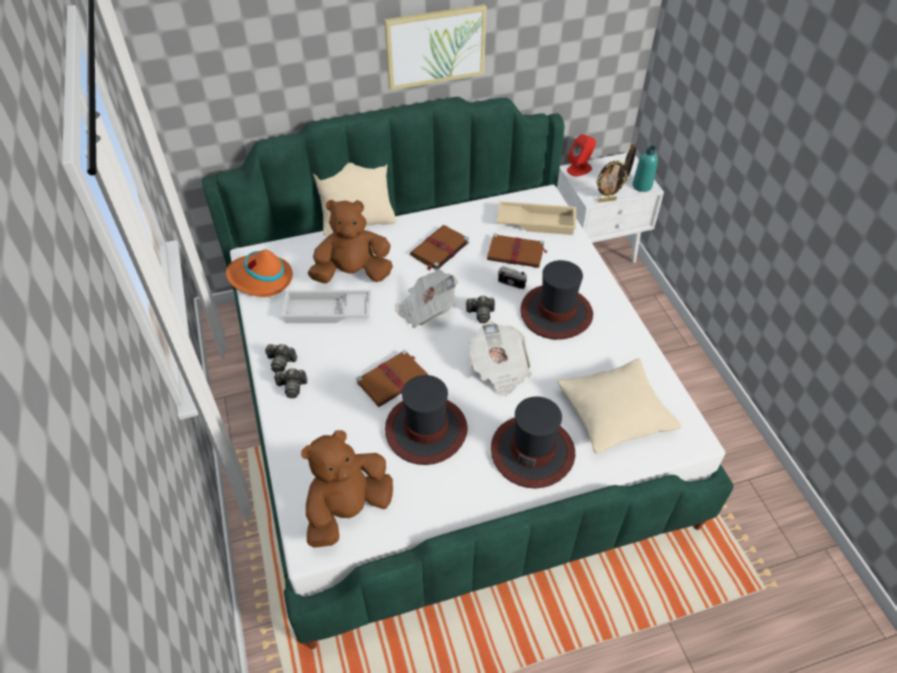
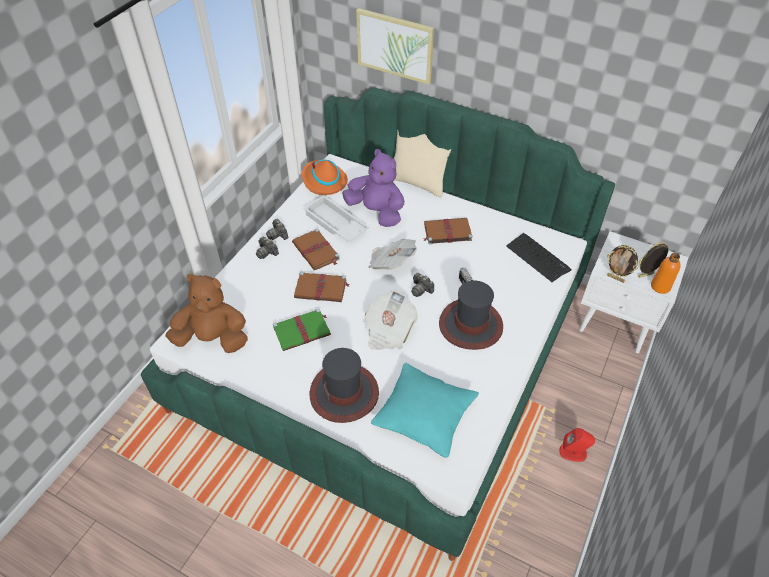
camera: 45 degrees right, 0 degrees up
(353, 274) = (376, 212): brown plush toy -> purple plush toy
(426, 430) = (302, 331): hat -> green book
(435, 46) = (520, 76): picture -> picture (395, 45)
(516, 253) = (495, 268): brown book -> brown book (316, 251)
(537, 221) = (538, 257): beige tray -> keyboard
(579, 169) = (623, 243): red speaker -> red speaker (573, 452)
(615, 413) = (424, 415): beige pillow -> turquoise pillow
(642, 186) = (660, 286): turquoise bottle -> orange bottle

